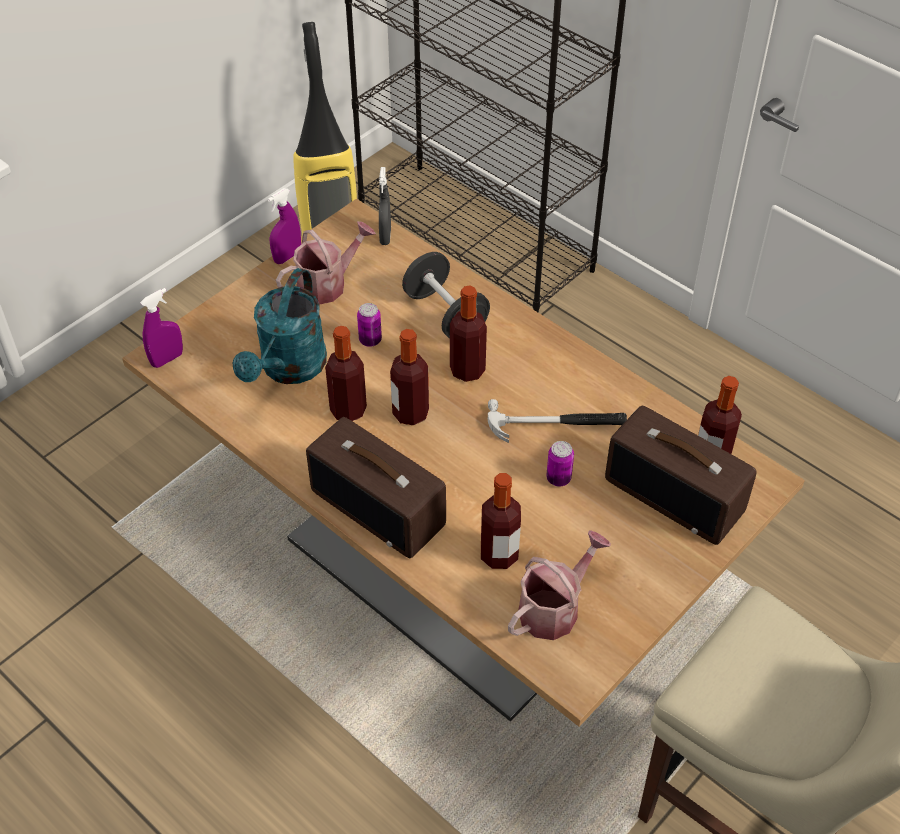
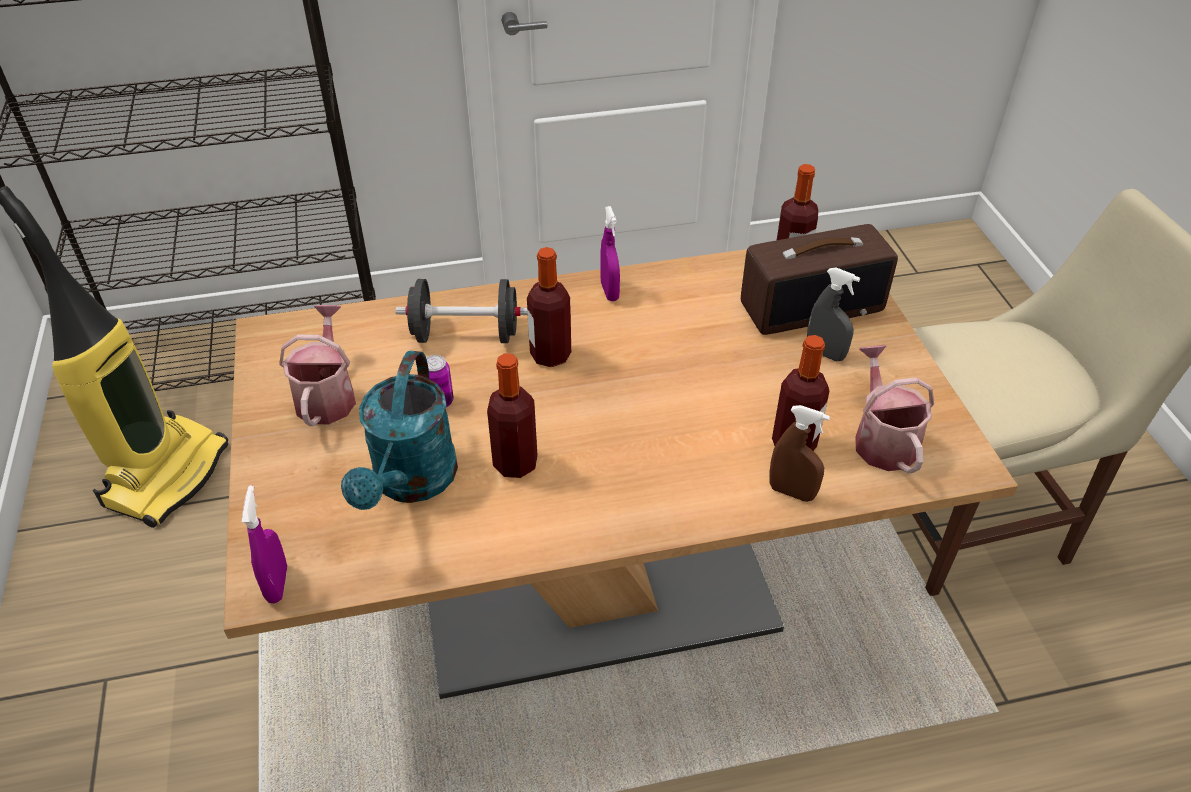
camera: 55 degrees left, 5 degrees down
(287, 256) = (250, 407): purple spray bottle -> purple spray bottle (609, 291)
(289, 369) = (411, 483): turquoise watering can -> turquoise watering can turned 45 degrees clockwise
(380, 508) = (666, 502): radio -> none
(385, 236) = (314, 324): grey spray bottle -> grey spray bottle (825, 353)
(410, 413) = (565, 420): bottle -> none
(448, 575) = (791, 492): none -> brown spray bottle
(556, 423) = (671, 332): hammer -> none
(558, 478) = (735, 362): can -> none

